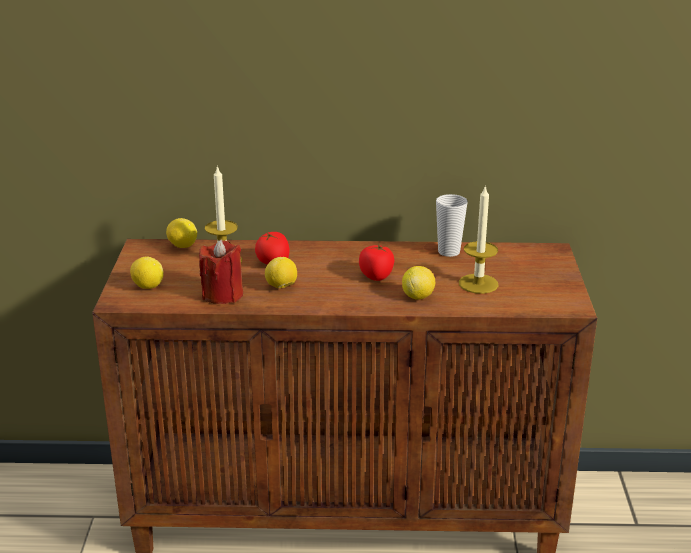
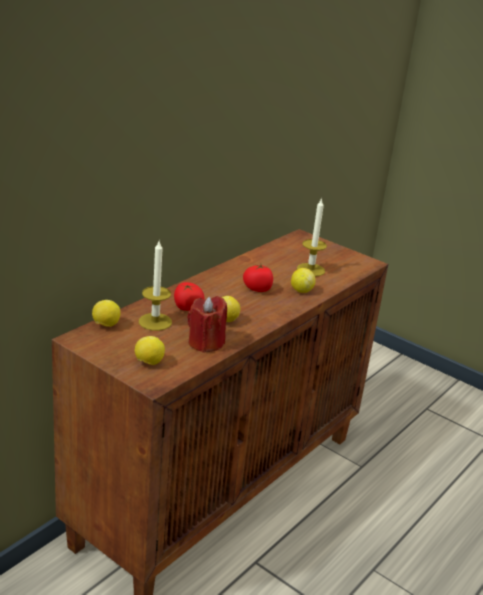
camera: 55 degrees left, 0 degrees up
(449, 252) = (260, 258): cup -> none

